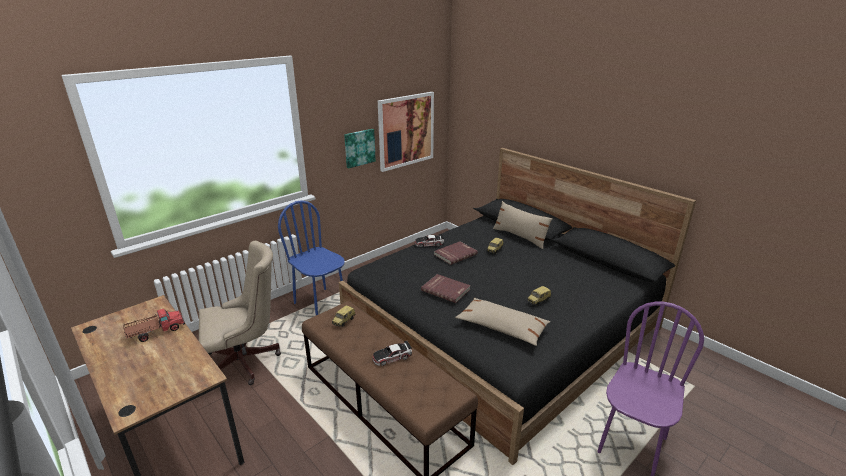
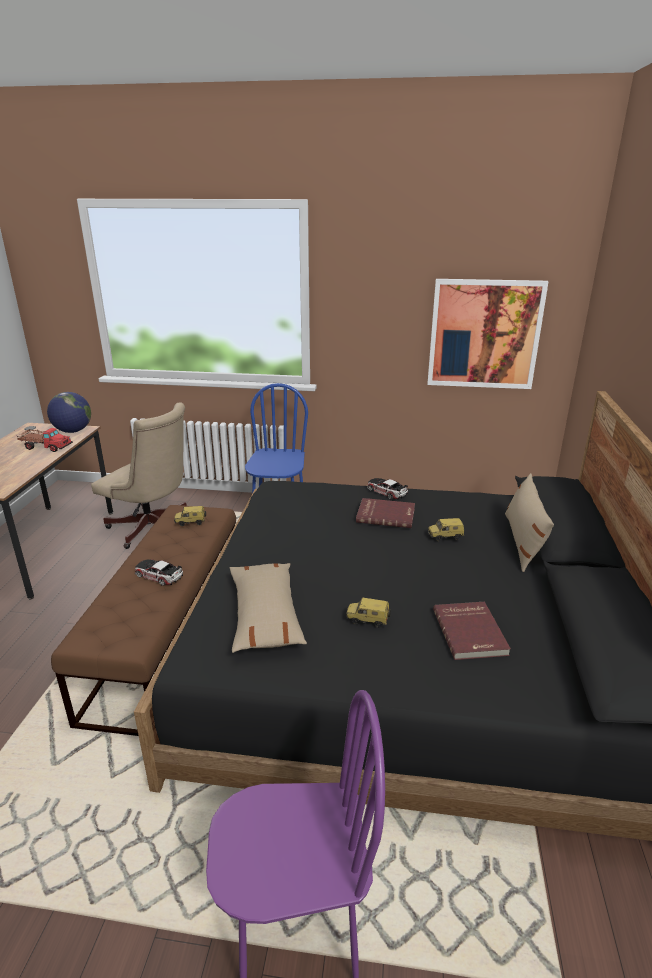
camera: 50 degrees right, 0 degrees up
(148, 309) = (73, 431): none -> globe
(359, 148) = (395, 341): picture -> none
(446, 289) = (295, 542): red book -> red book (471, 632)

